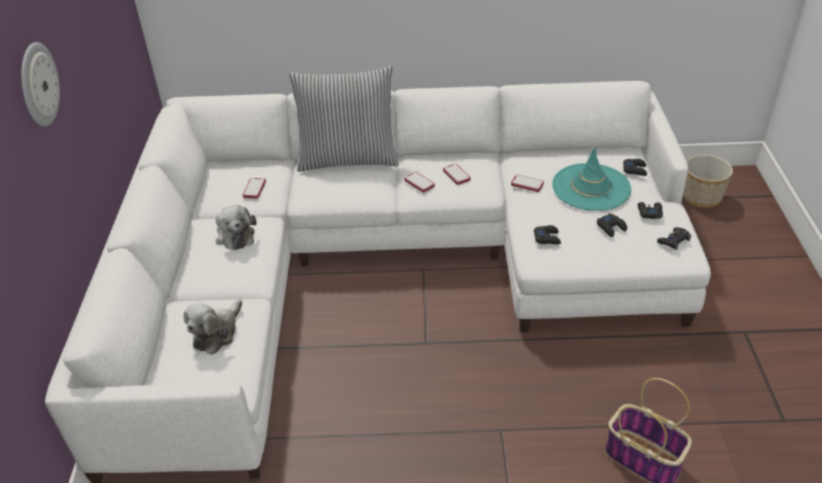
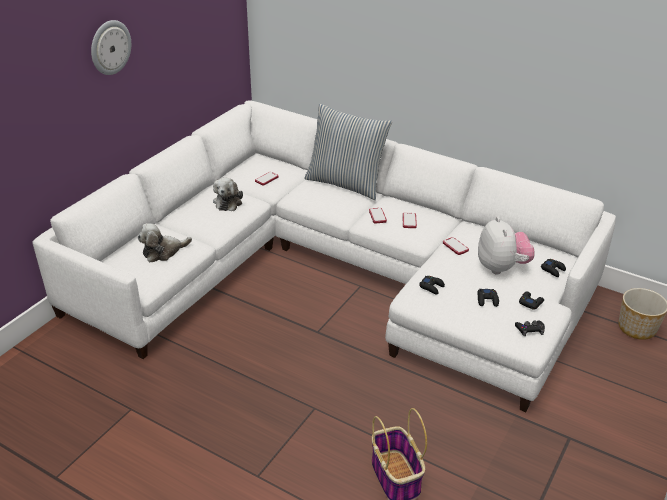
camera: 30 degrees right, 5 degrees down
(591, 187) = (501, 267): turquoise hat -> plush toy

